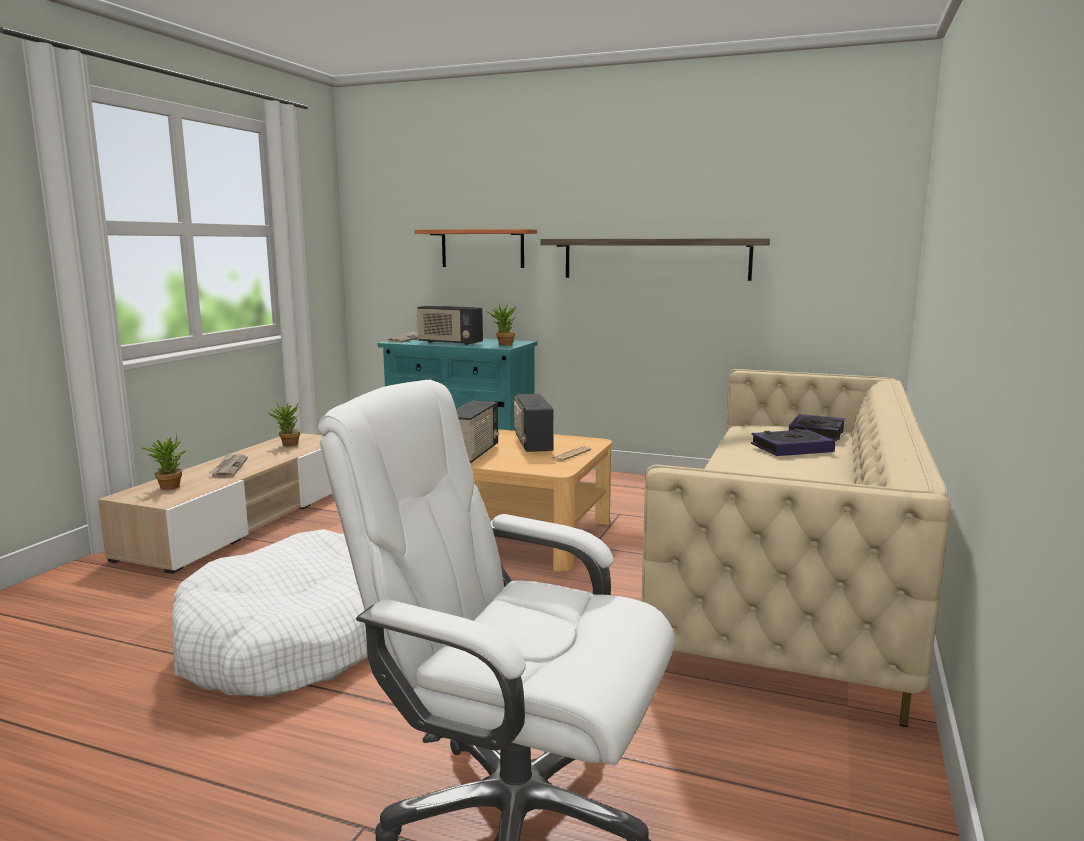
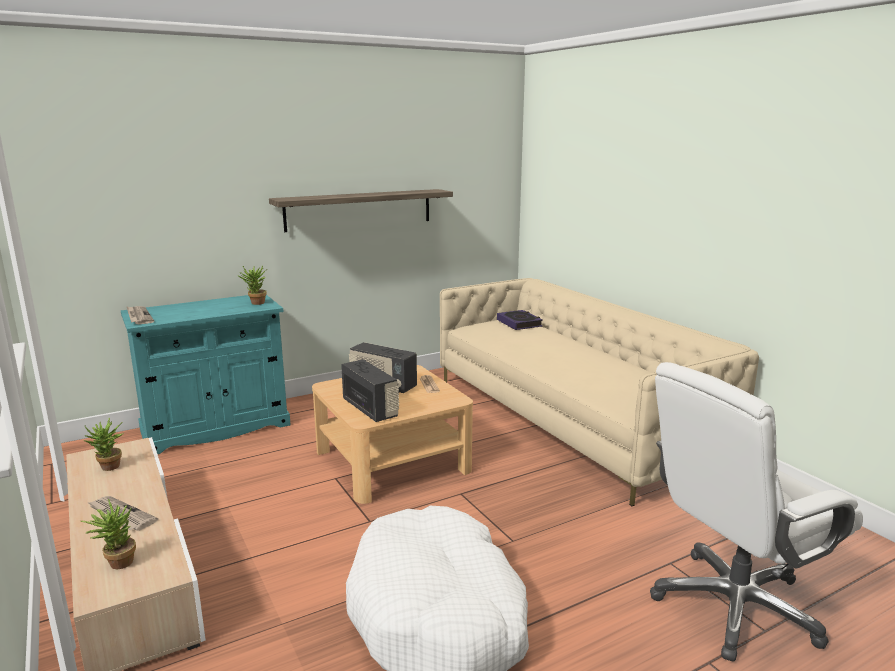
camera: 50 degrees left, 5 degrees up
(449, 343) = (202, 312): radio -> none
(482, 248) = (194, 211): shelf -> none
(791, 448) = (539, 338): book -> none

